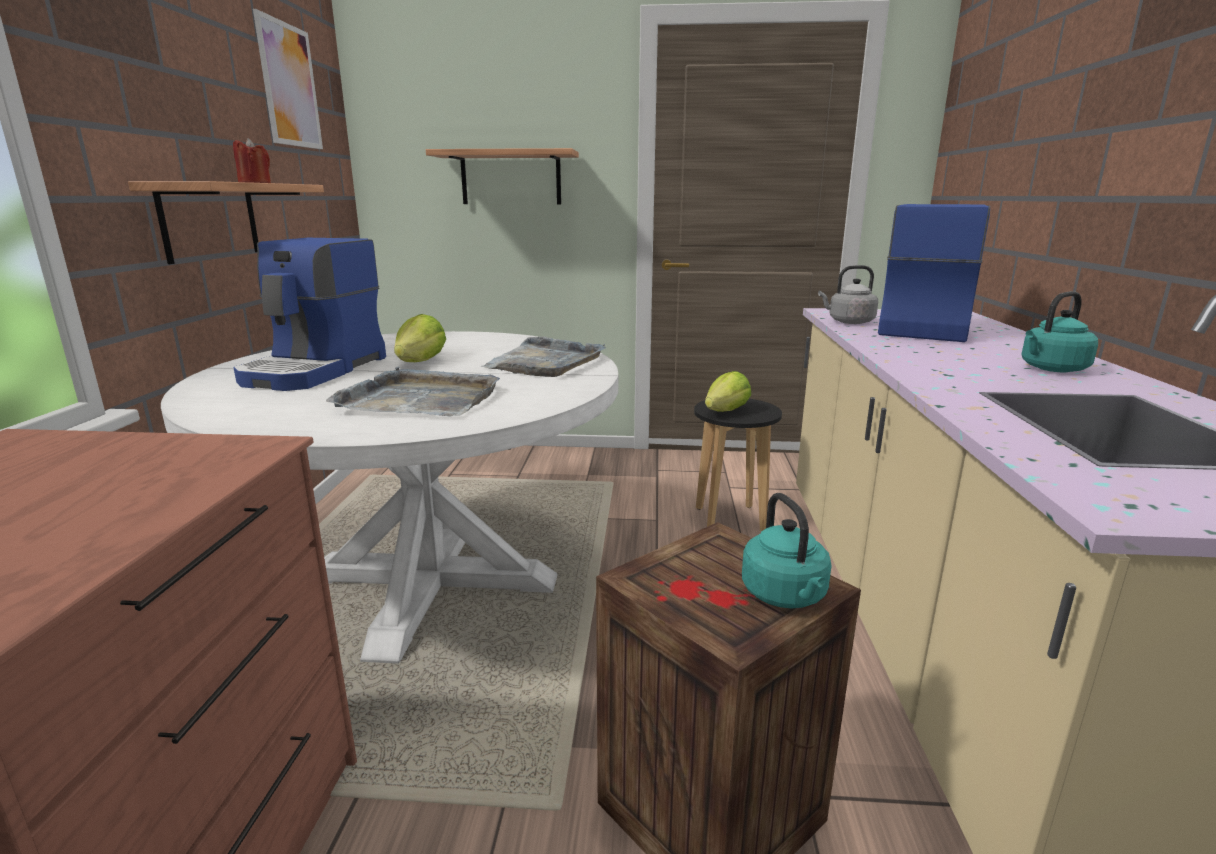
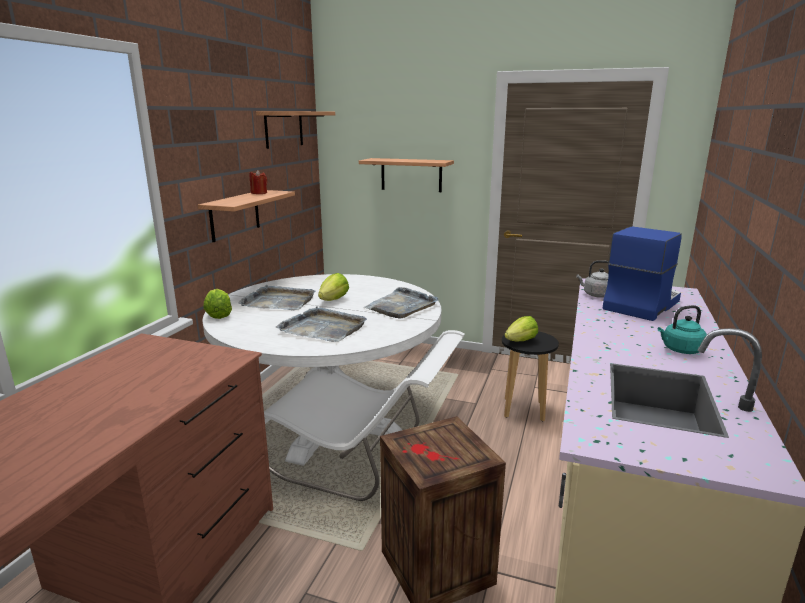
camera: 15 degrees right, 0 degrees up
(196, 396) = (219, 315): none -> lettuce
(289, 85) = (284, 129): picture -> shelf
(316, 370) = (278, 301): coffee machine -> grey tray
(497, 639) = (357, 461): none -> white chair
(785, 596) = (464, 460): turquoise kettle -> none

